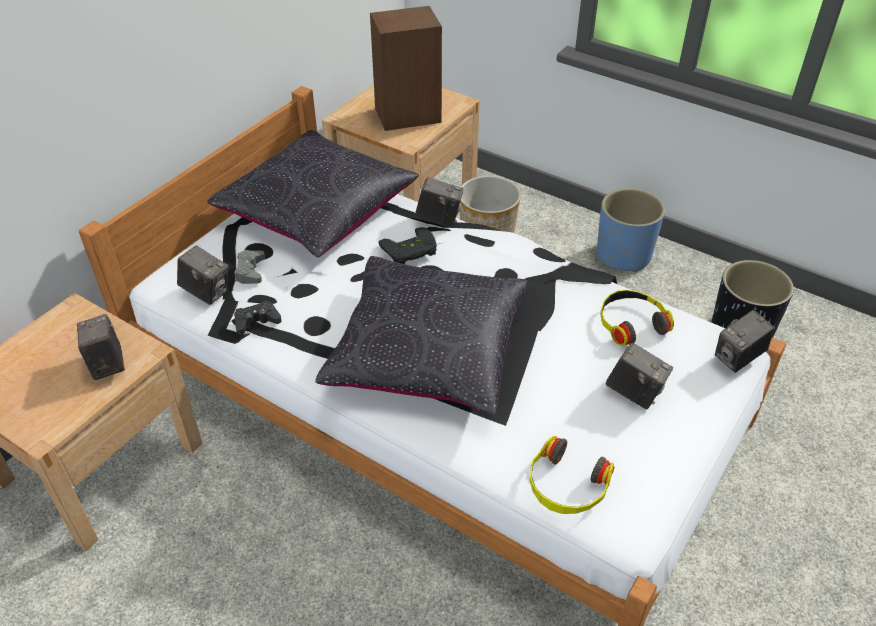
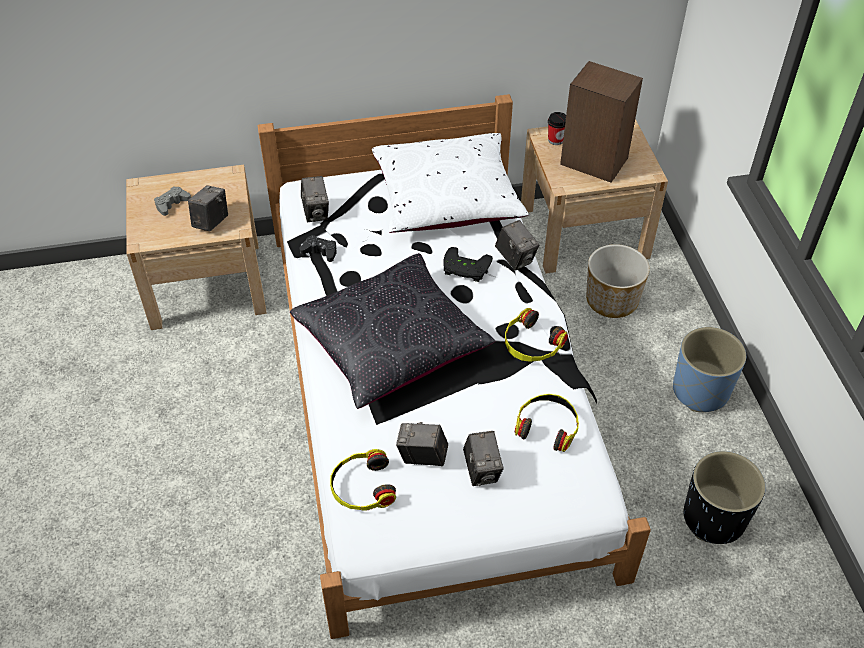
camera: 45 degrees right, 5 degrees up
(250, 271) = (354, 215): grey game controller -> grey game controller (172, 204)
(317, 211) = (447, 199): black pillow -> white pillow
(357, 116) = (555, 140): none -> cup
(538, 272) = (531, 344): none -> headphones
(738, 358) = (588, 508): camera -> camera (422, 457)

